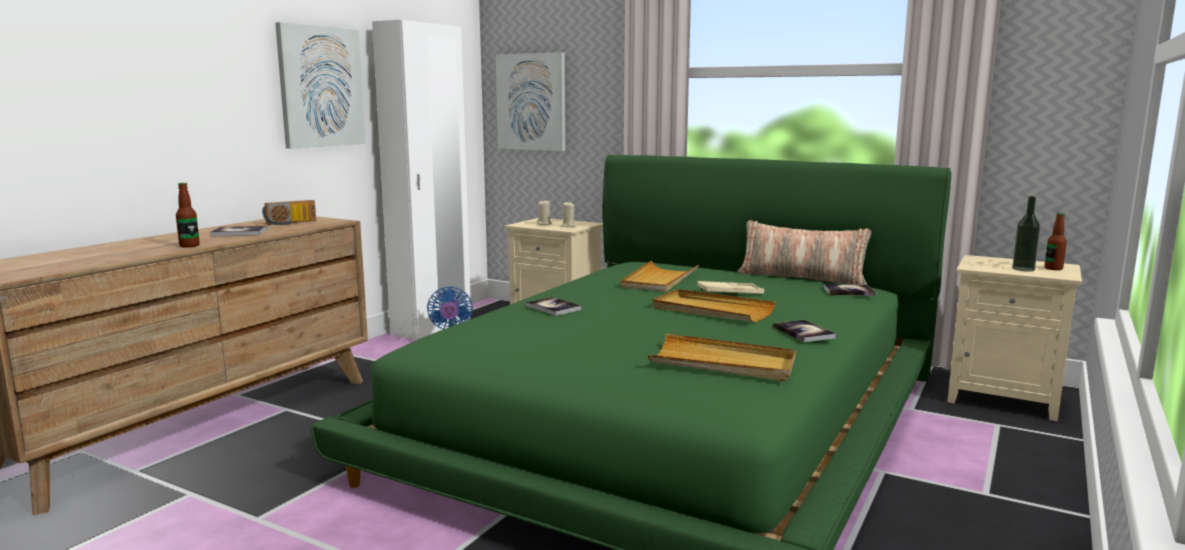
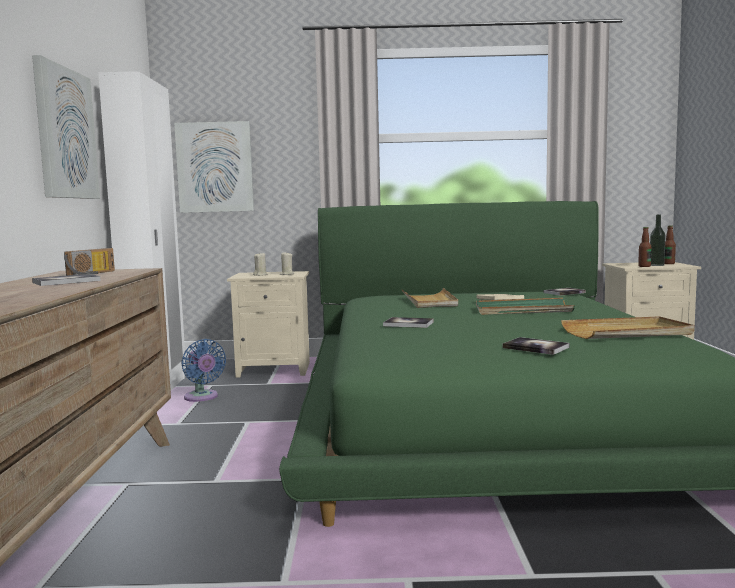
camera: 30 degrees left, 5 degrees down
(189, 246) = (55, 291): bottle -> bottle (644, 266)
(711, 310) = (522, 310): beige tray -> green tray
(801, 278) = (510, 291): pillow -> none
(803, 332) = (613, 313): book -> book (535, 347)

